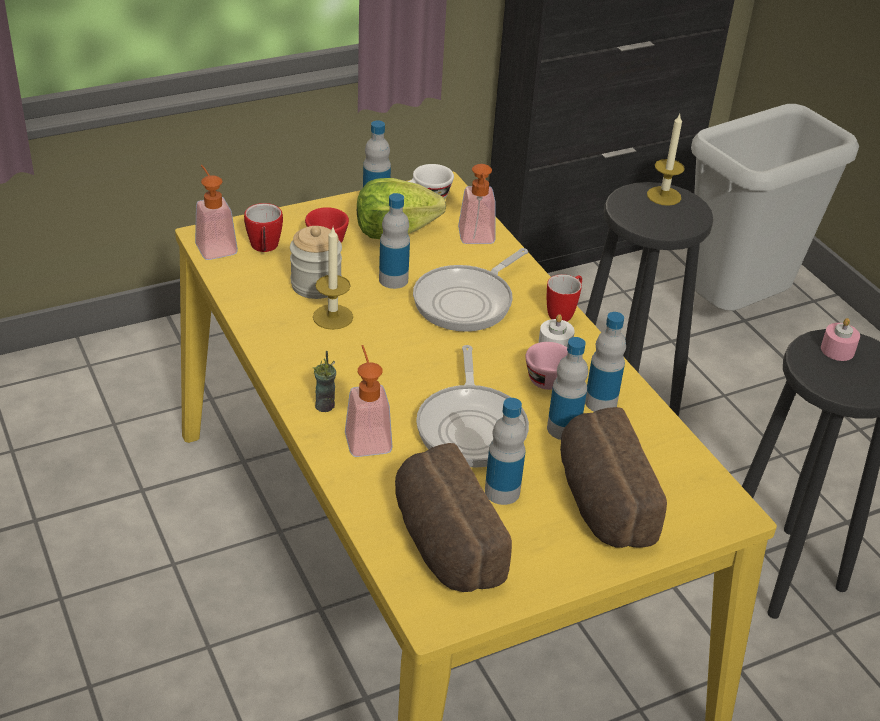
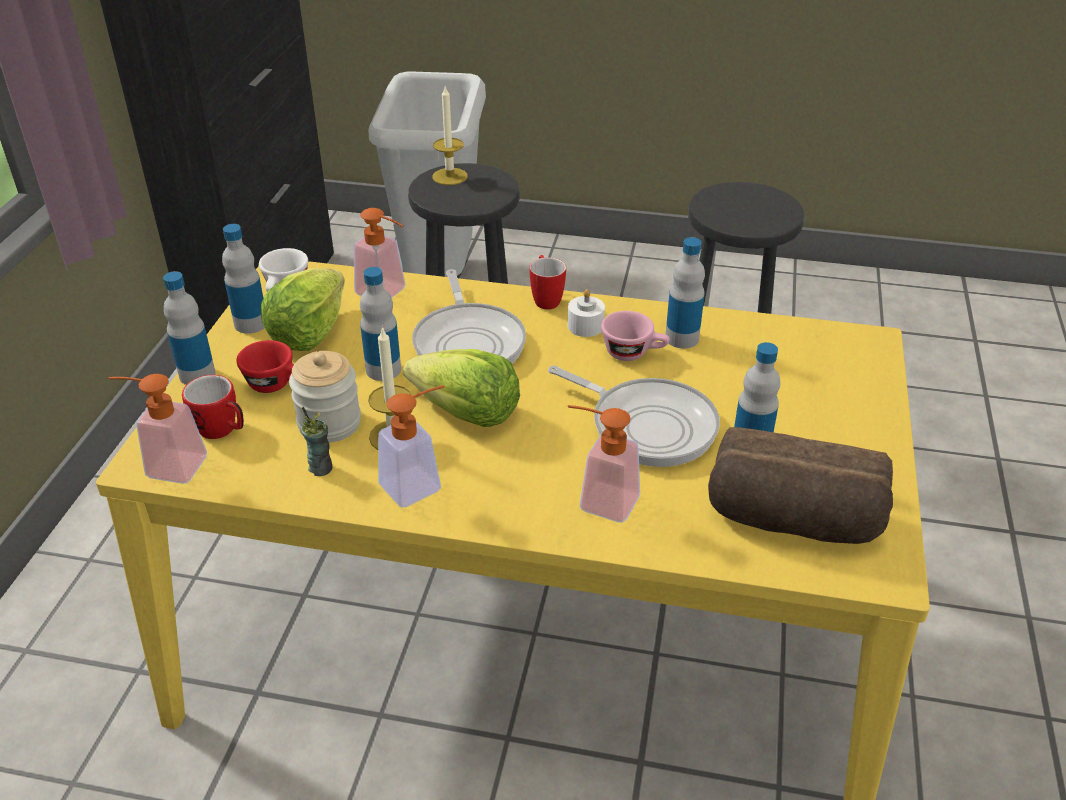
camera: 50 degrees left, 0 degrees up
(300, 349) = (419, 483): none -> soap dispenser
(325, 405) = (525, 506): cup -> cup (321, 468)
(389, 336) = (466, 413): none -> lettuce
(563, 429) = (697, 374): bottle -> bottle (197, 375)
(600, 502) = (807, 401): bread -> none
(837, 350) = (724, 202): pink candle -> none

